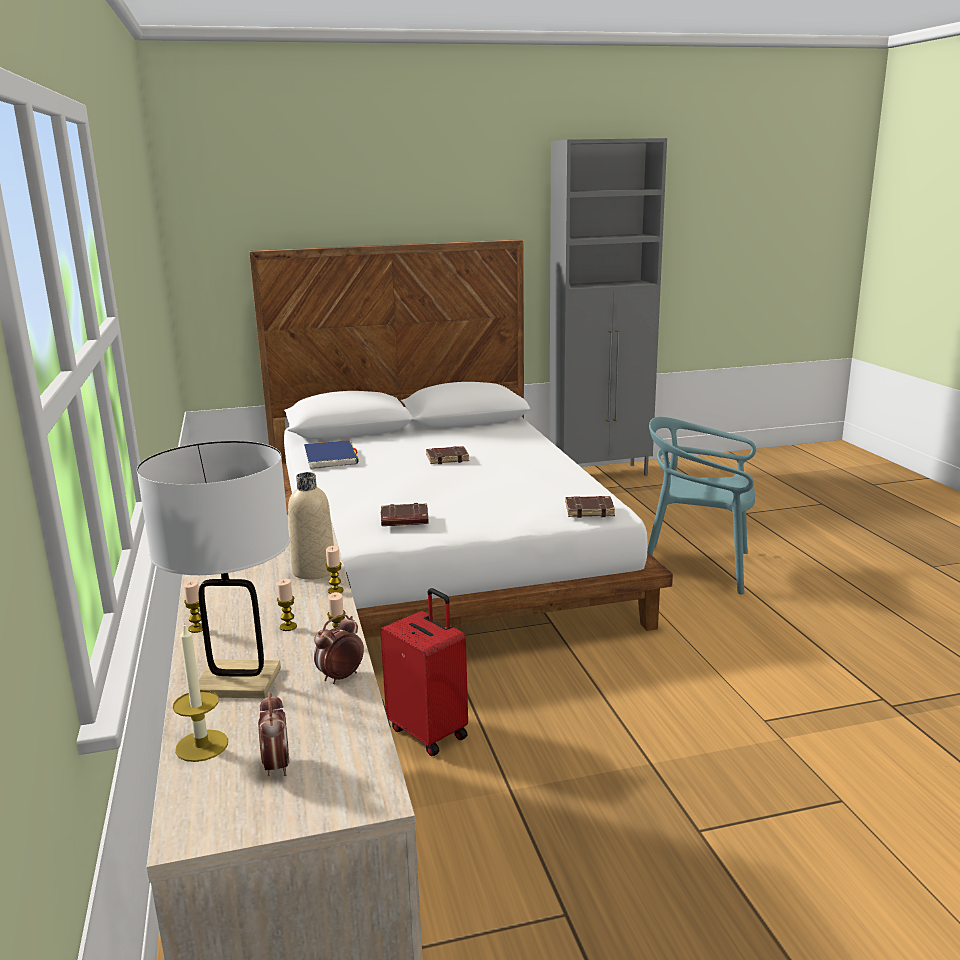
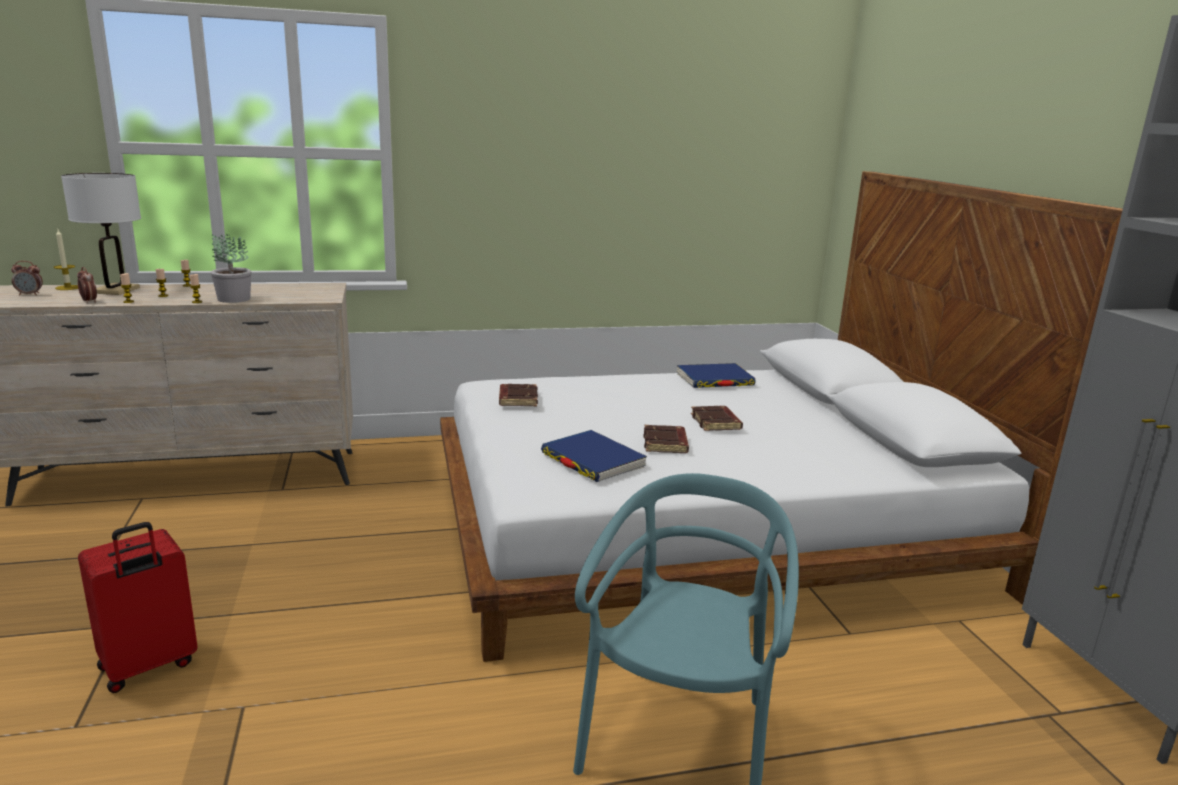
camera: 90 degrees right, 0 degrees up
(314, 571) = (233, 299): beige bottle -> potted plant
(429, 732) = (351, 515): red suitcase -> red suitcase (148, 667)
(539, 492) = (592, 460): none -> blue book
(590, 510) = (525, 482): brown book -> brown book (666, 444)

